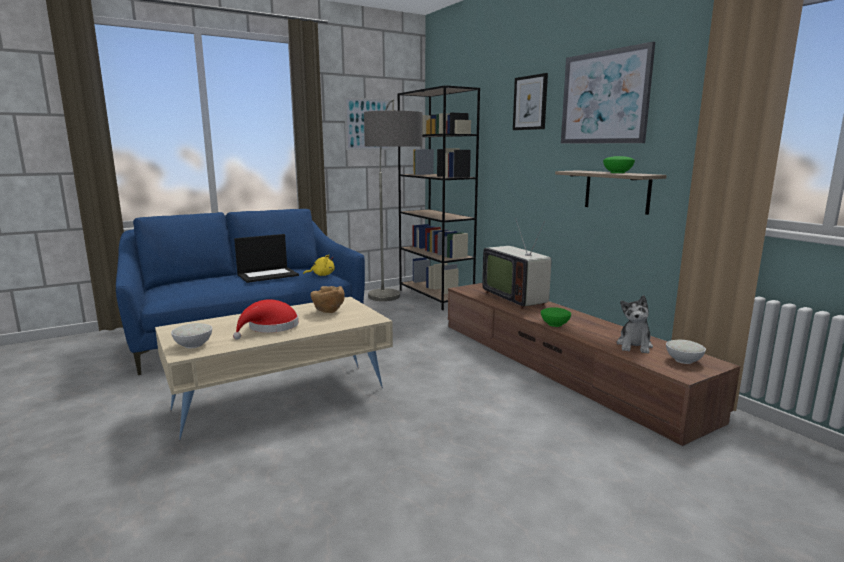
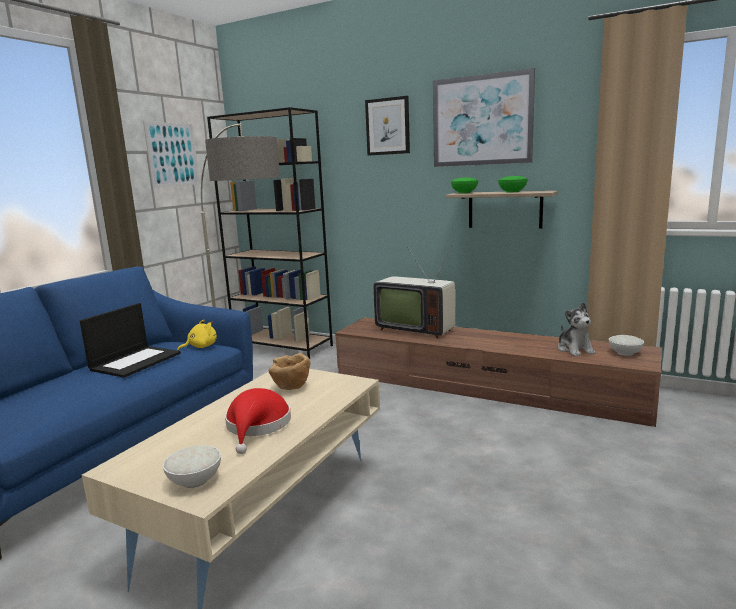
camera: 30 degrees left, 0 degrees up
(555, 324) = (488, 346): green bowl -> green bowl (464, 192)

